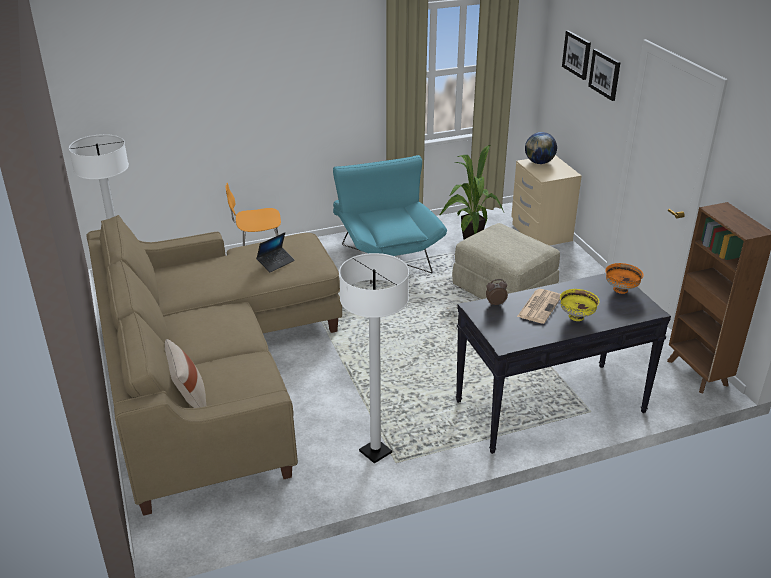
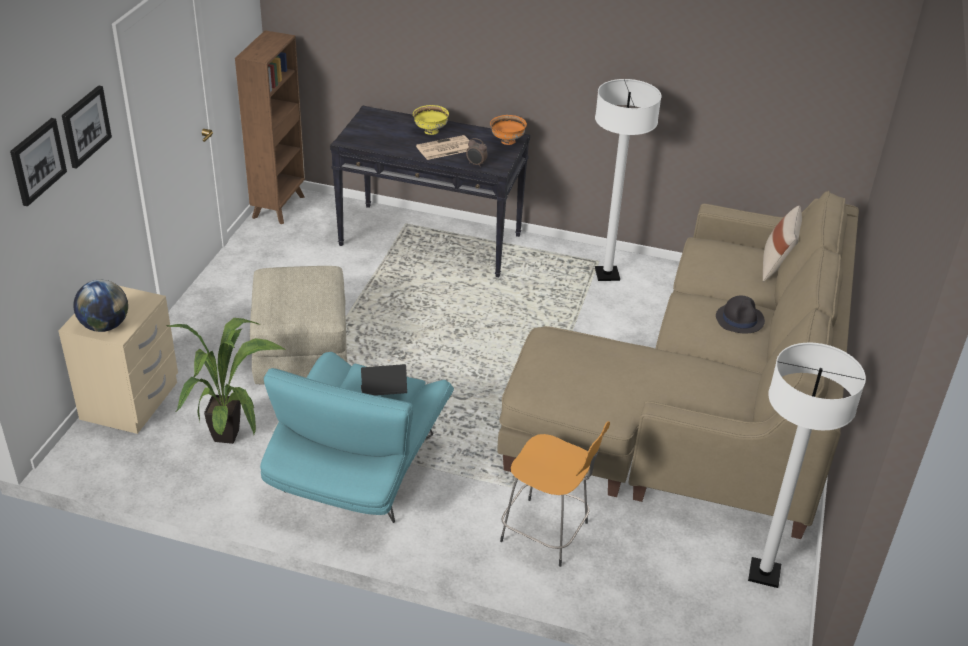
camera: 145 degrees left, 5 degrees up
(196, 335) = (740, 319): none -> black hat
(276, 262) = (597, 358): laptop -> laptop (383, 393)
(621, 289) = (360, 132): orange bowl -> orange bowl (507, 141)

